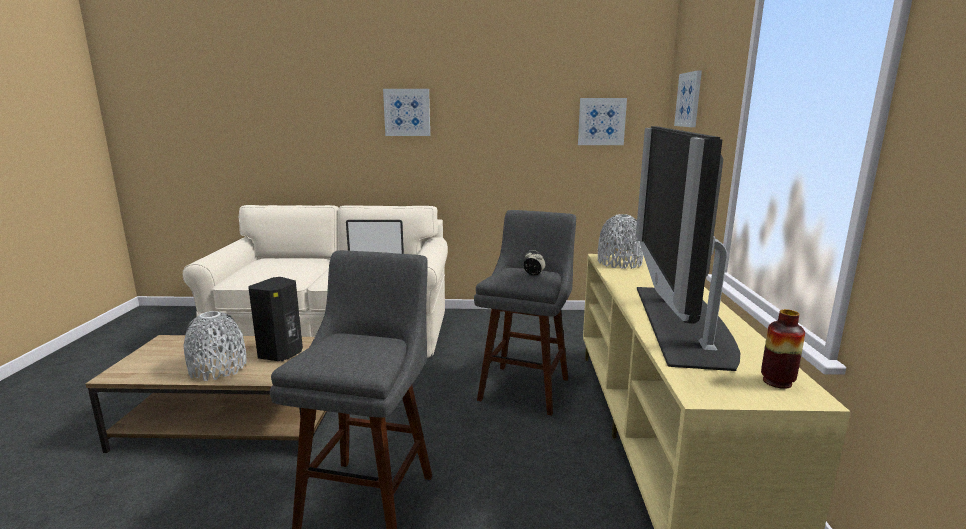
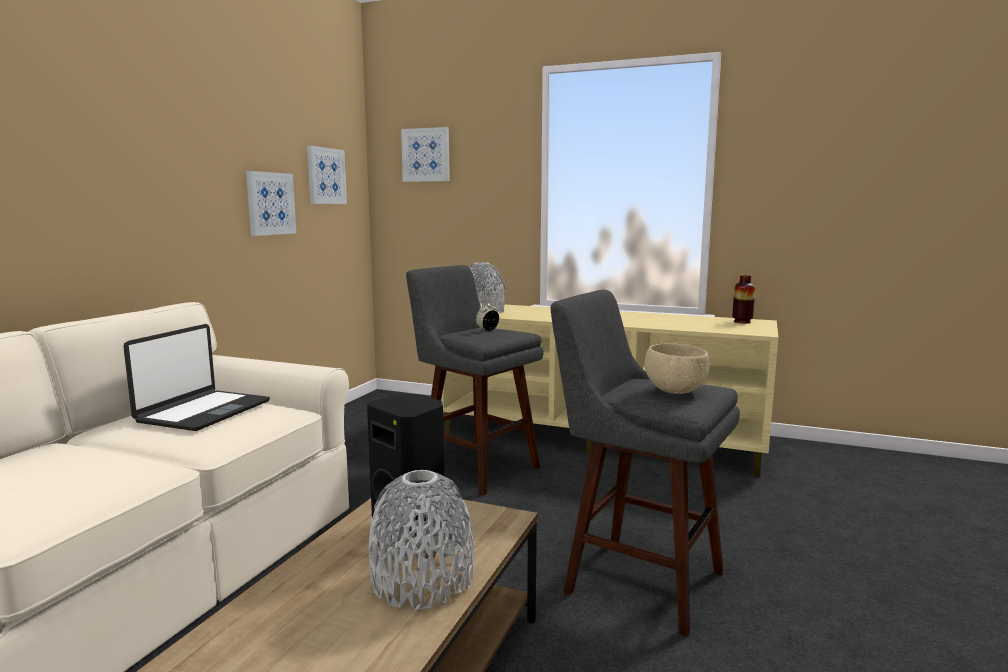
camera: 70 degrees left, 5 degrees down
(344, 353) = (674, 391): none -> beige bowl
(407, 112) = (108, 144): picture -> picture (270, 203)
(682, 323) = (642, 320): television -> none

